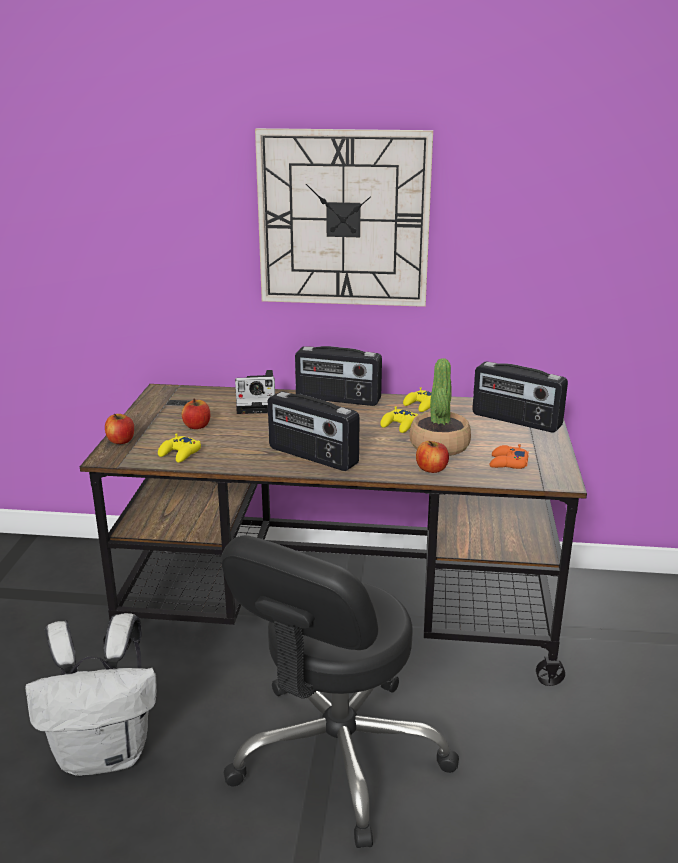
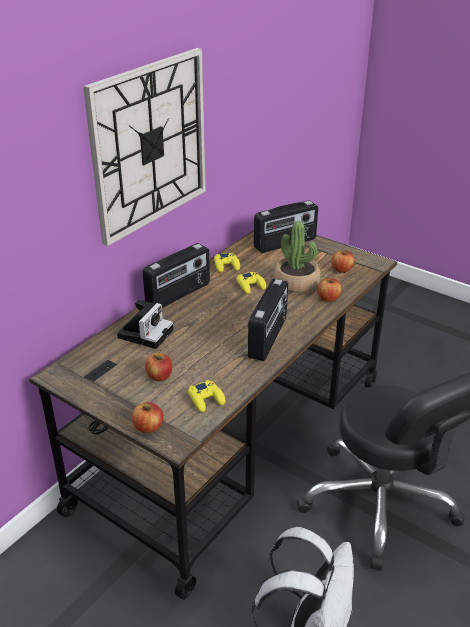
camera: 60 degrees left, 10 degrees up
(312, 456) = (268, 338): radio -> radio turned 45 degrees counterclockwise
(508, 463) = (341, 269): orange game controller -> apple

